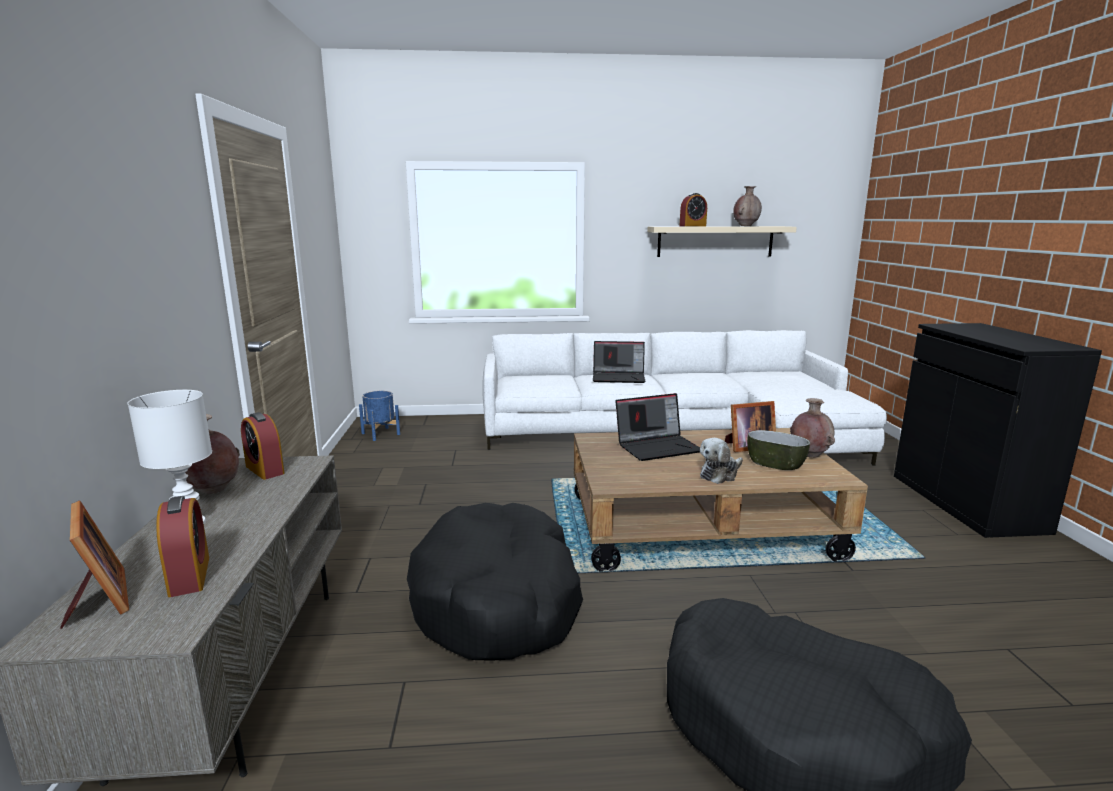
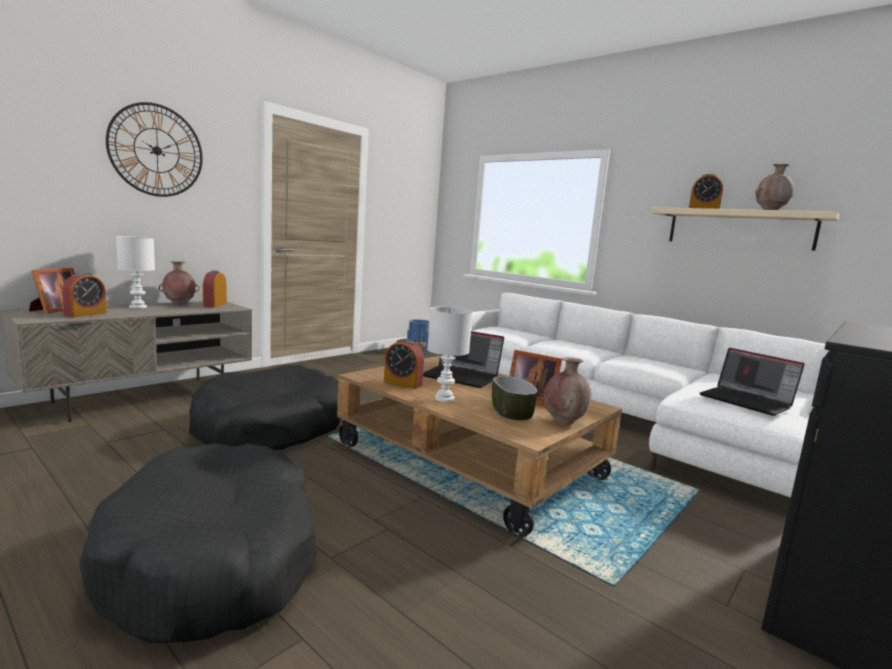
camera: 45 degrees right, 5 degrees down
(112, 213) = (157, 150): none -> wall clock
(619, 377) = (574, 344): laptop -> laptop (747, 401)
(657, 476) = (403, 383): none -> alarm clock
(720, 474) = (445, 399): plush toy -> white table lamp

